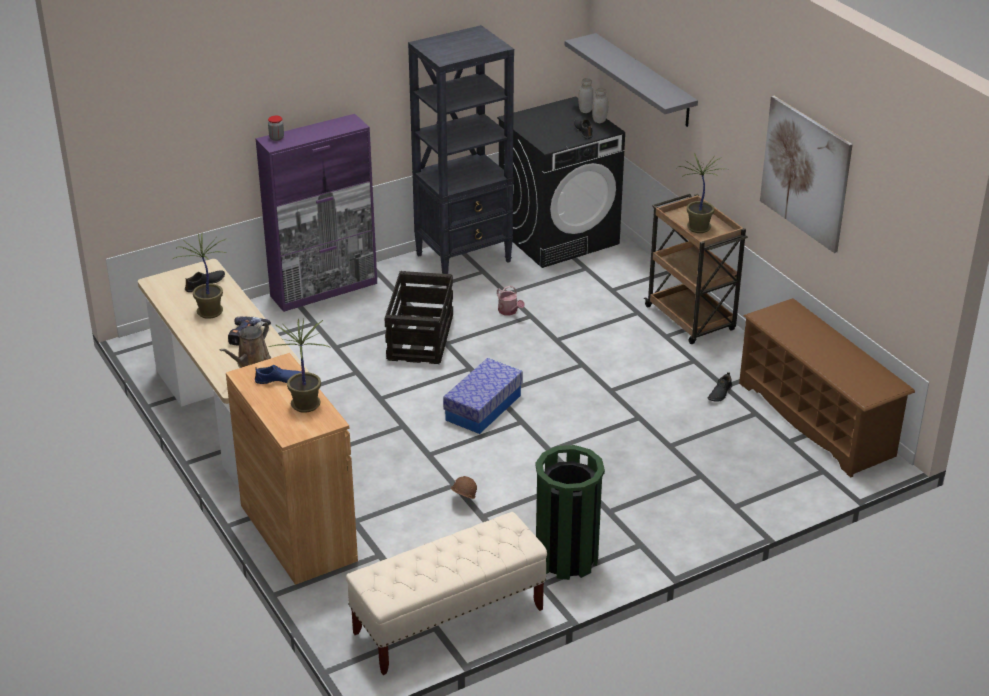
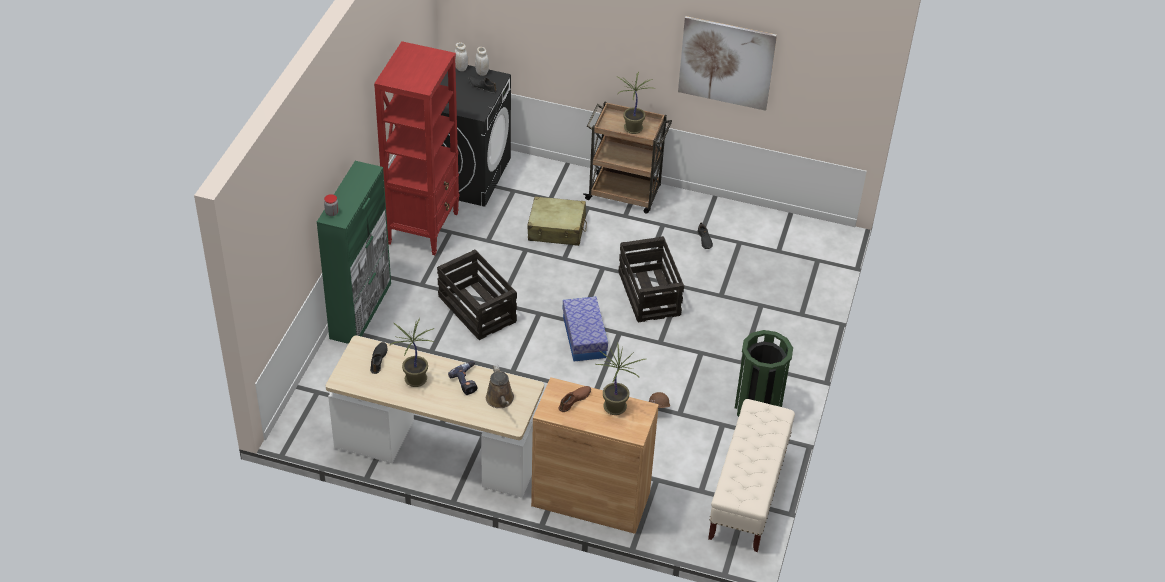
camera: 45 degrees left, 10 degrees up
(280, 380) = (574, 400): blue shoe -> brown shoe
(324, 289) = (361, 310): purple cabinet -> green cabinet
(464, 258) = (423, 228): black bookcase -> red bookcase
(509, 311) = (508, 254): watering can -> none
(583, 315) = (557, 229): none -> beige suitcase
(597, 407) = (649, 294): none -> crate
(644, 80) = (519, 30): grey shelf -> none
(817, 419) = (775, 226): brown shoe rack -> none

